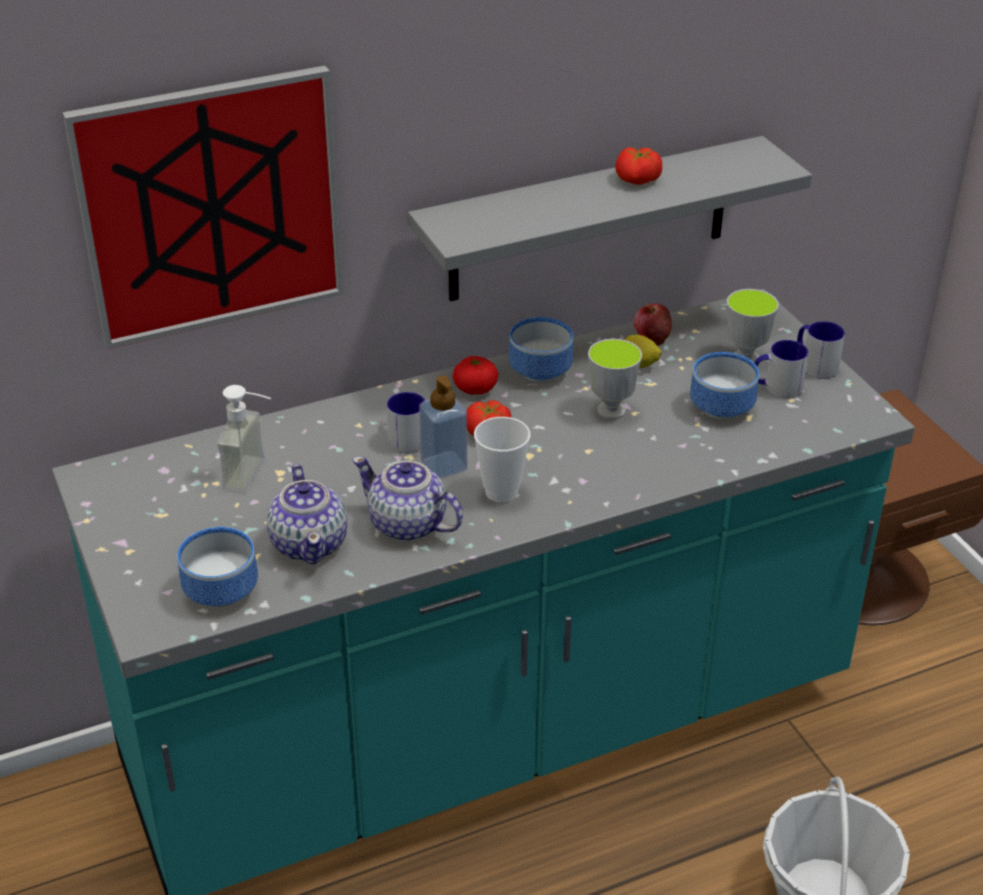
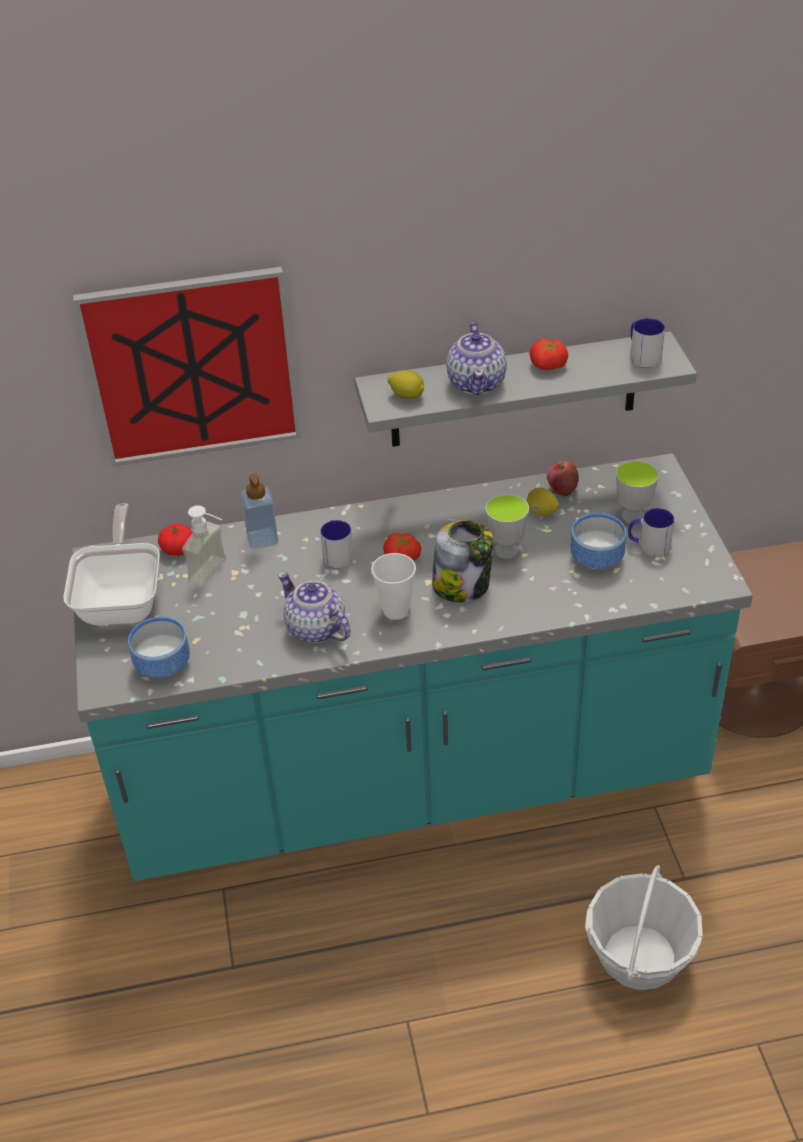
camera: 15 degrees right, 5 degrees up
(141, 520) = (122, 599): none -> frying pan
(310, 543) = (238, 634): teapot -> teapot (477, 382)
(444, 466) = (359, 582): soap dispenser -> soap dispenser (262, 539)
(475, 388) = (405, 518): tomato -> tomato (178, 549)
(482, 225) = (407, 396): none -> lemon
(542, 372) = (463, 510): bowl -> none
(573, 455) = (462, 585): none -> jar
(814, 364) = (689, 528): mug -> mug (642, 355)

